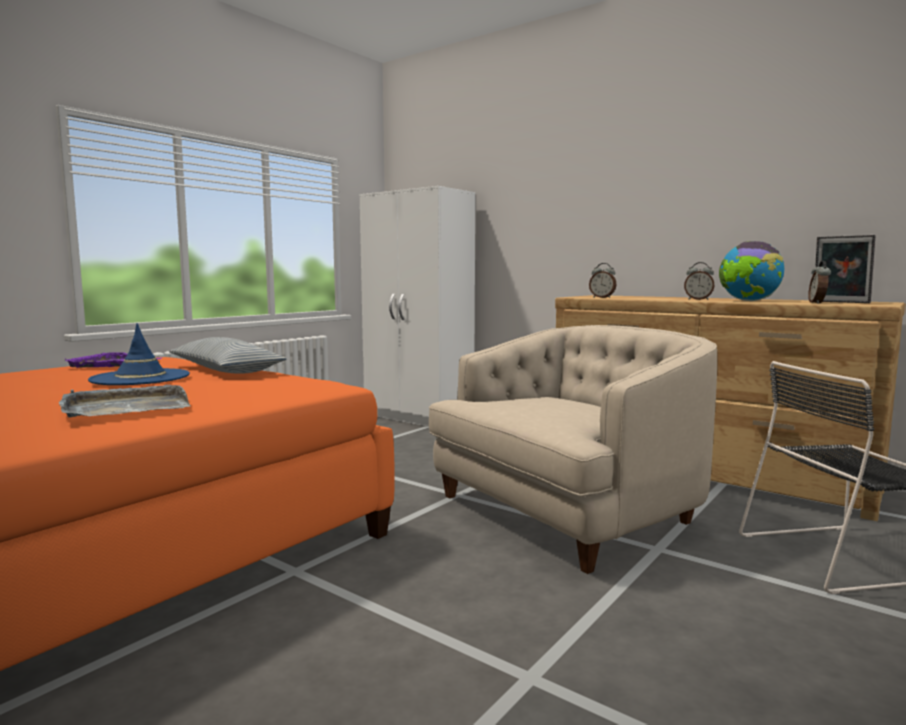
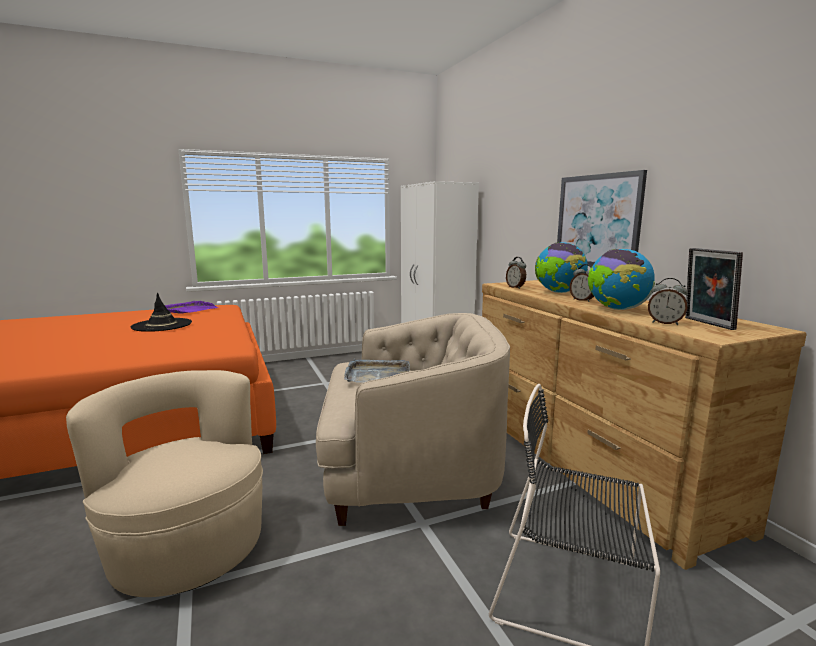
camera: 30 degrees right, 5 degrees up
(125, 407) = (95, 350): grey tray -> grey tray (377, 374)
(140, 378) = (162, 325): blue hat -> black hat
(226, 370) = (218, 323): pillow -> none
(457, 645) = (187, 546): none -> beige armchair
(654, 298) = (559, 292): none -> globe
(664, 226) = (597, 221): none -> picture
(818, 303) = (665, 323): alarm clock -> alarm clock turned 105 degrees counterclockwise

